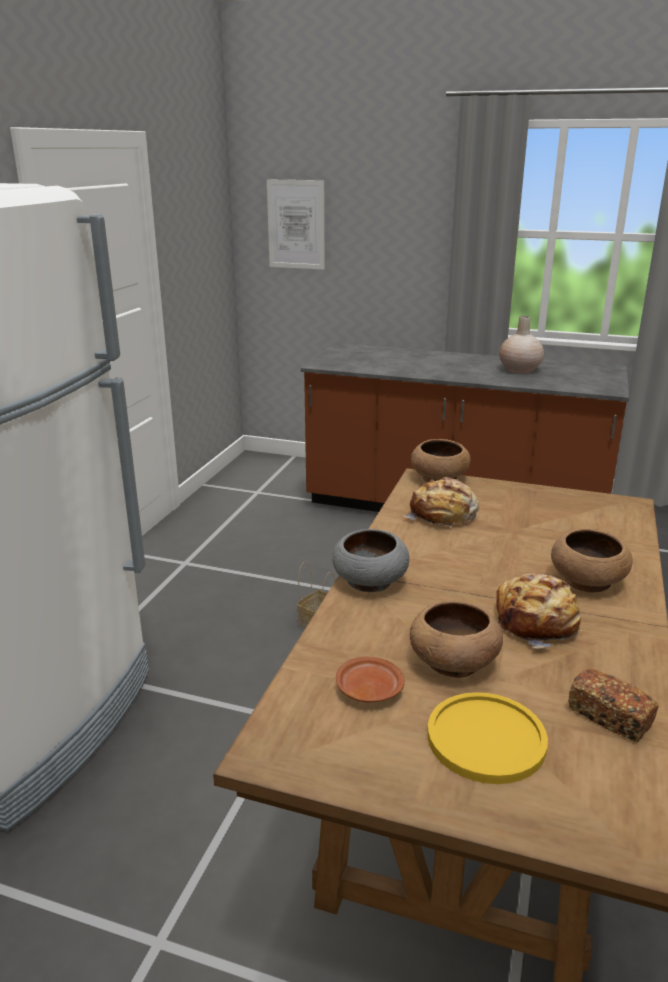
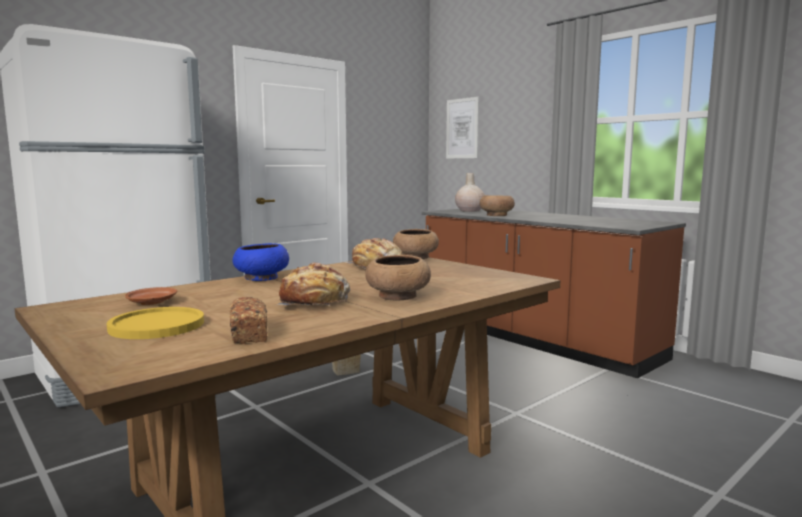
camera: 30 degrees right, 15 degrees down
(369, 582) = (261, 278): grey bowl -> blue bowl
(452, 662) = (221, 304): brown bowl -> brown bowl (496, 215)
(519, 370) = (578, 219): beige vase -> beige vase (469, 211)

